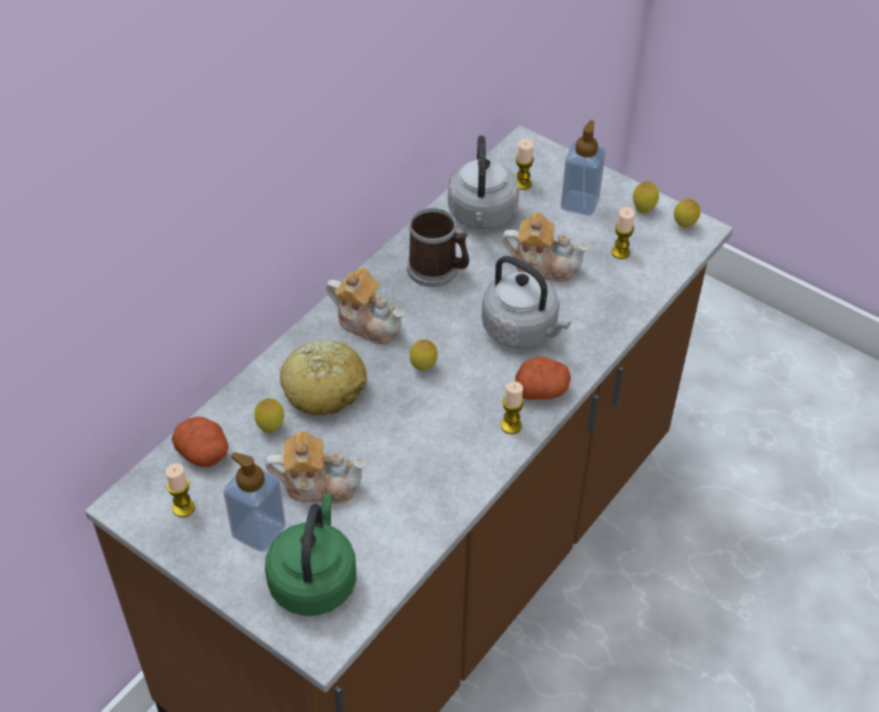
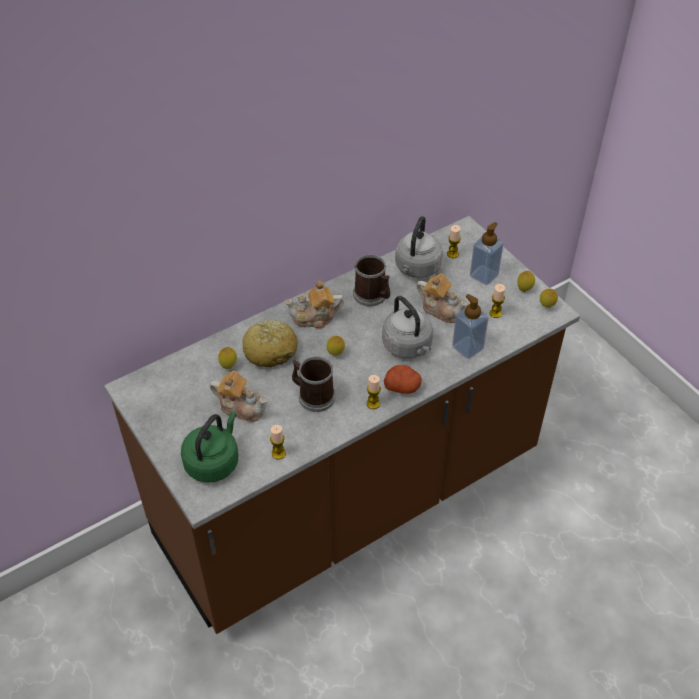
camera: 20 degrees right, 0 degrees up
(183, 508) = (158, 399): candle -> candle (278, 453)
(204, 453) = (184, 370): potato -> none
(259, 531) = (195, 424): soap dispenser -> soap dispenser (467, 347)
(368, 323) = (314, 318): teapot -> teapot turned 120 degrees clockwise
(418, 438) = (313, 395): none -> mug

